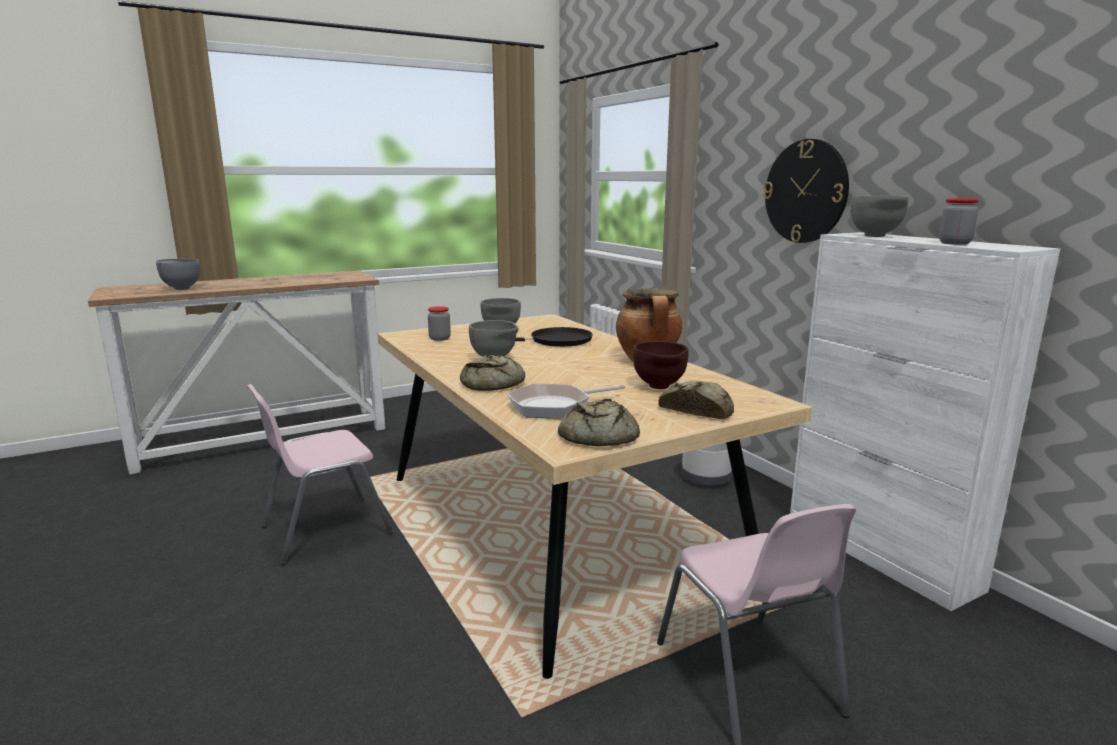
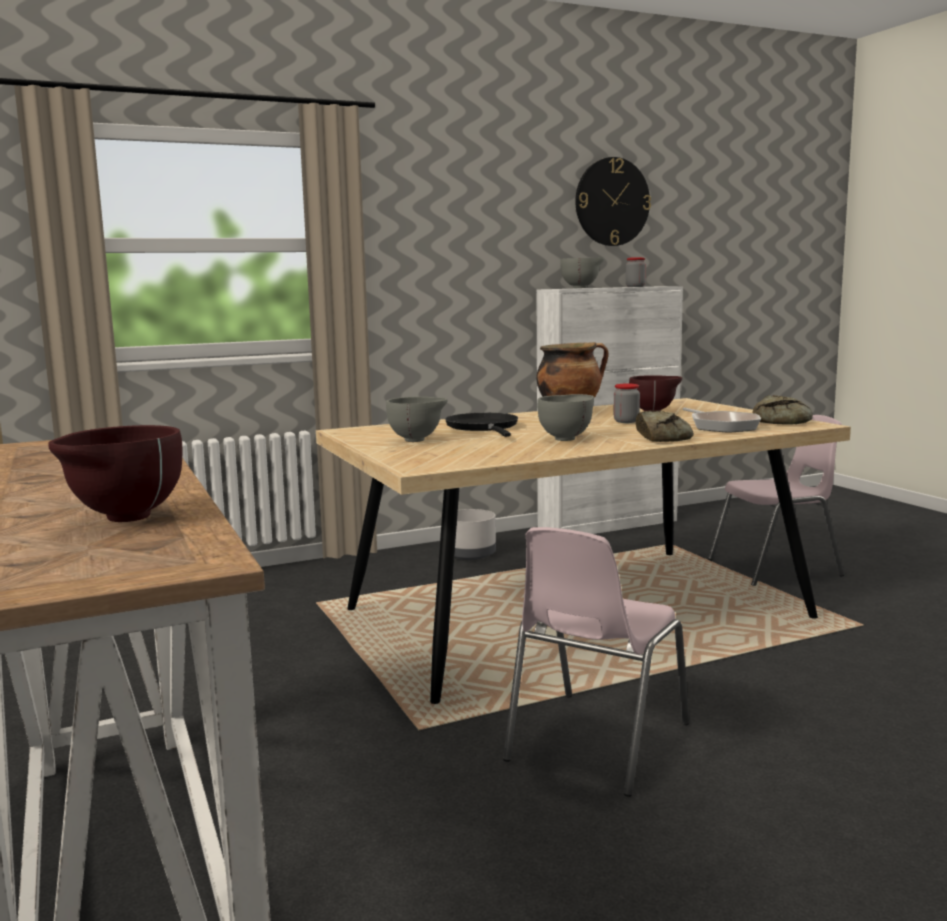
camera: 85 degrees left, 5 degrees down
(180, 289) = (123, 519): grey bowl -> brown bowl
(324, 530) = (594, 742): pink chair -> pink chair turned 60 degrees clockwise
(440, 338) = (454, 455): jar -> jar (626, 421)
(697, 409) = (708, 409): bread -> none
(806, 191) = (475, 259): wall clock -> wall clock (612, 202)

